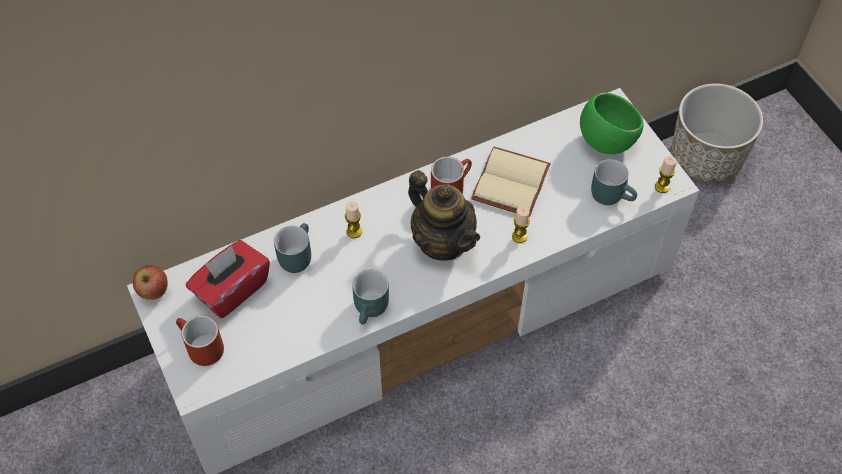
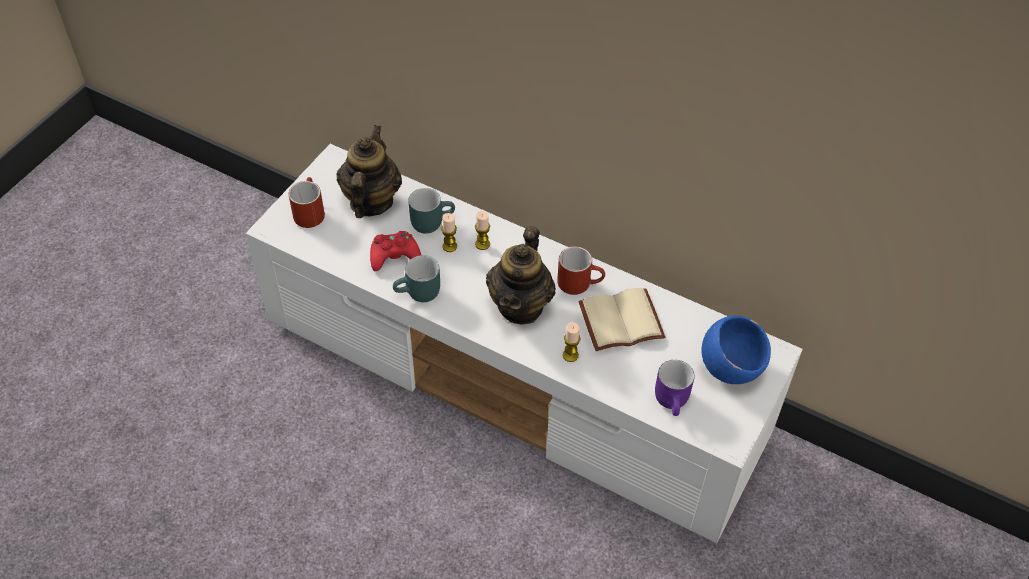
camera: 55 degrees right, 5 degrees down
(154, 292) = (335, 160): apple -> none
(231, 290) = (371, 201): red tissue box -> teapot
(312, 305) = (394, 256): none -> red game controller
(606, 141) = (730, 367): green bowl -> blue bowl
(612, 195) = (674, 401): turquoise mug -> purple mug
(662, 187) = (718, 436): candle -> candle (449, 246)
(706, 157) = (878, 514): planter -> none

